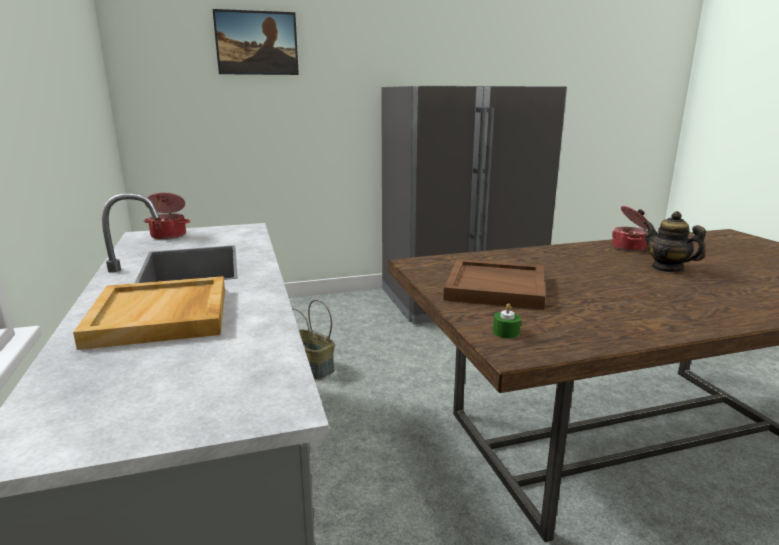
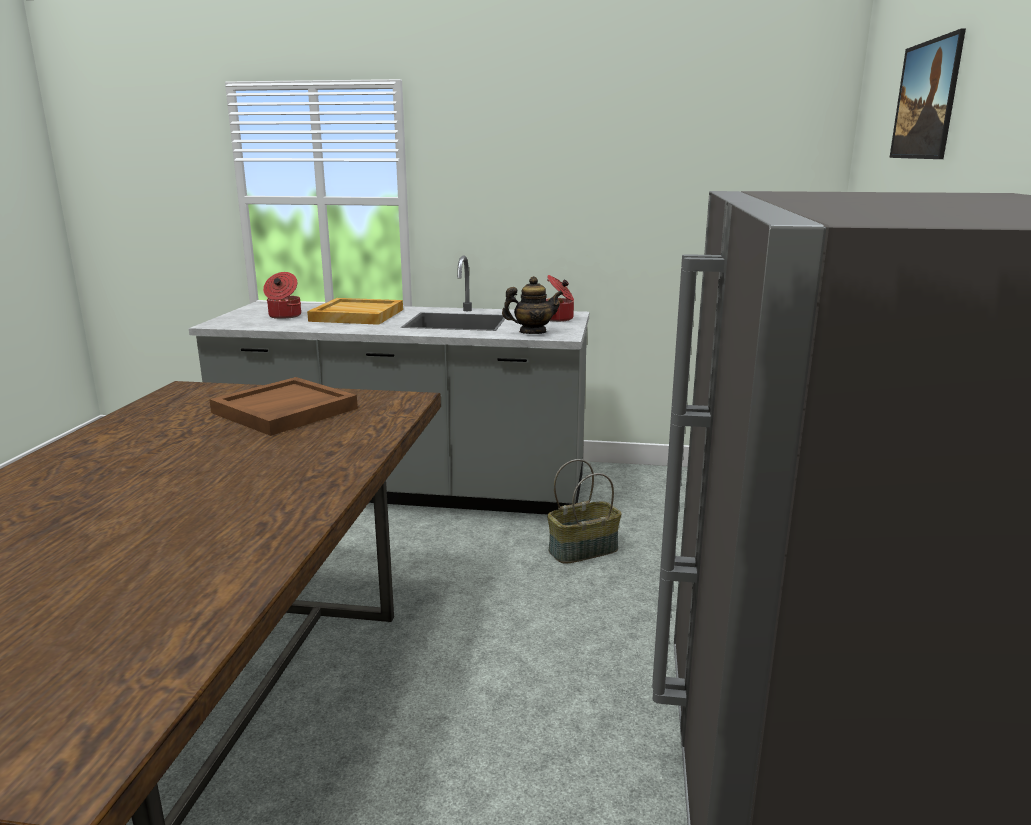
camera: 115 degrees right, 0 degrees up
(506, 332) = (208, 392): green candle -> none
(629, 248) = (251, 536): cooking pot -> cooking pot (284, 316)
(667, 268) = (146, 515): teapot -> teapot (532, 332)

